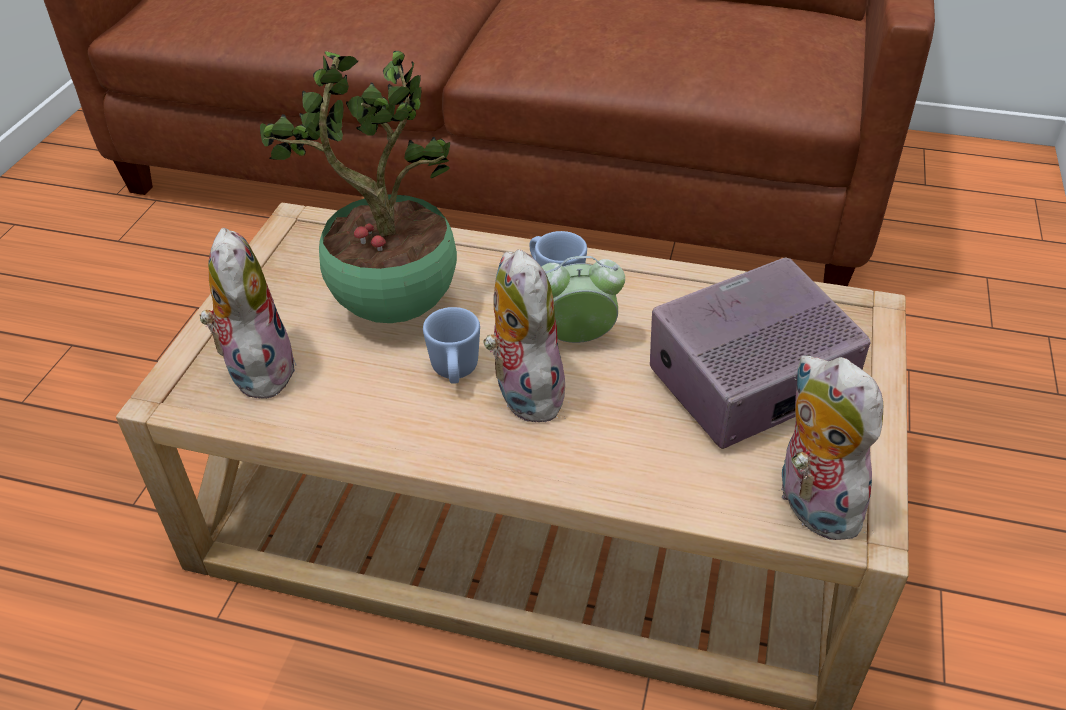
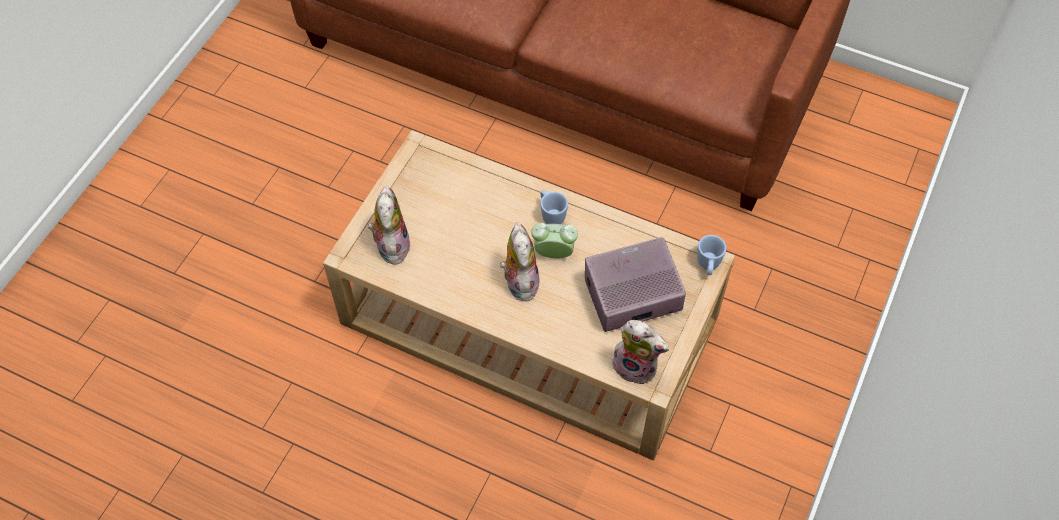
camera: 10 degrees right, 15 degrees up
(392, 308) = (462, 217): potted plant -> none
(455, 373) = (488, 265): blue mug -> blue mug (708, 265)
(810, 504) = (636, 366): plush toy -> plush toy turned 135 degrees clockwise

